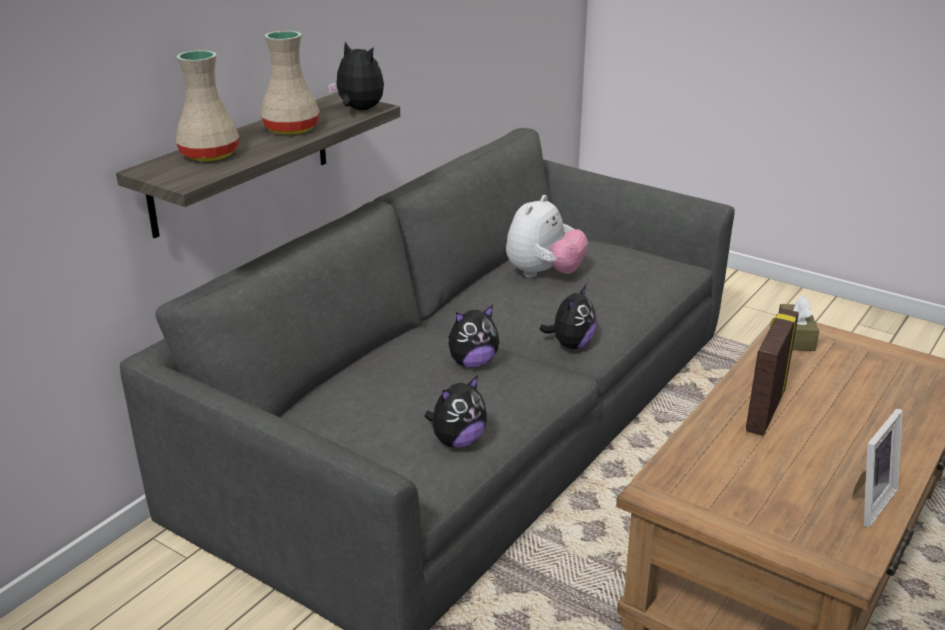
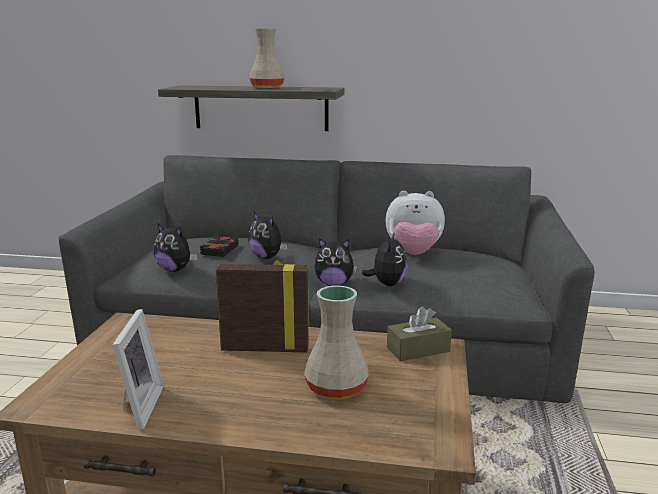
camera: 65 degrees right, 10 degrees down
(211, 155) = (214, 87): beige vase -> beige vase (337, 388)
(358, 110) = (315, 89): plush toy -> plush toy (387, 284)
(422, 391) = (219, 250): none -> black book
(866, 501) = (137, 407): picture frame -> picture frame turned 105 degrees counterclockwise

